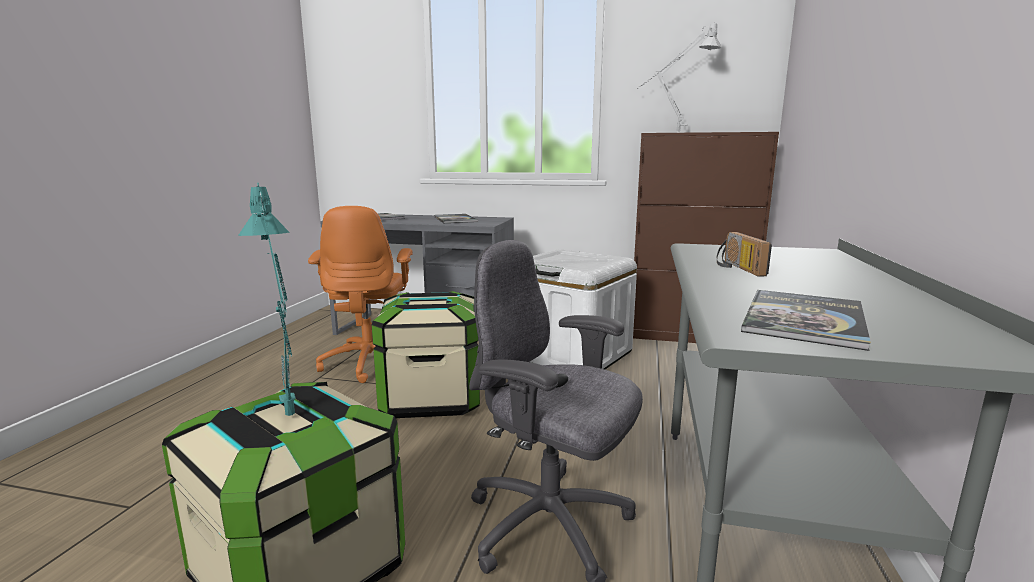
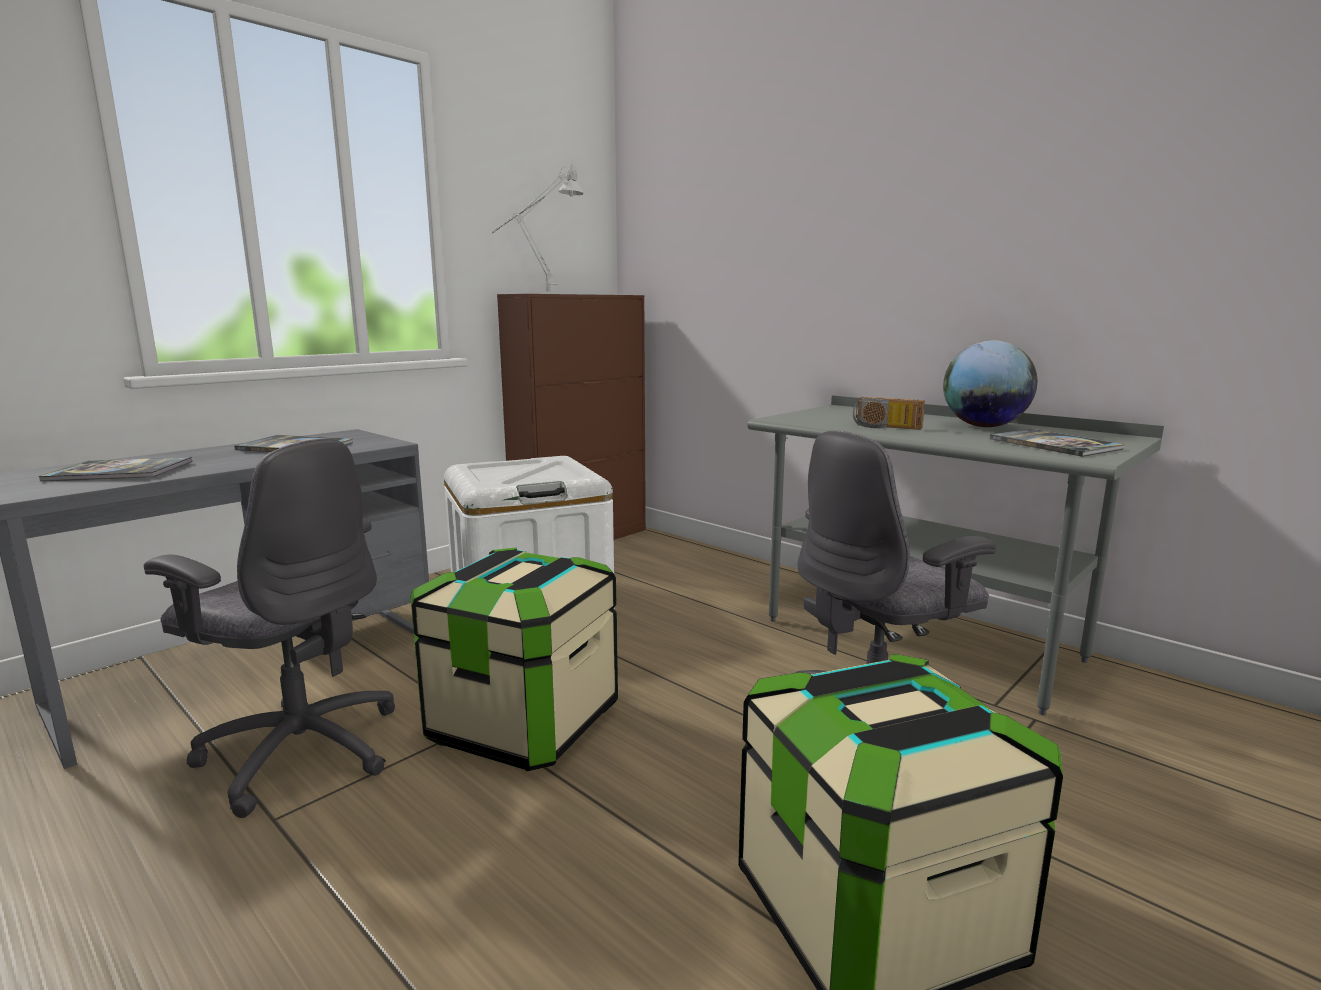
camera: 60 degrees left, 0 degrees up
(292, 422) = (913, 701): turquoise table lamp -> none
(370, 362) = (301, 750): orange office chair -> grey office chair
(860, 292) = (984, 426): none -> globe

